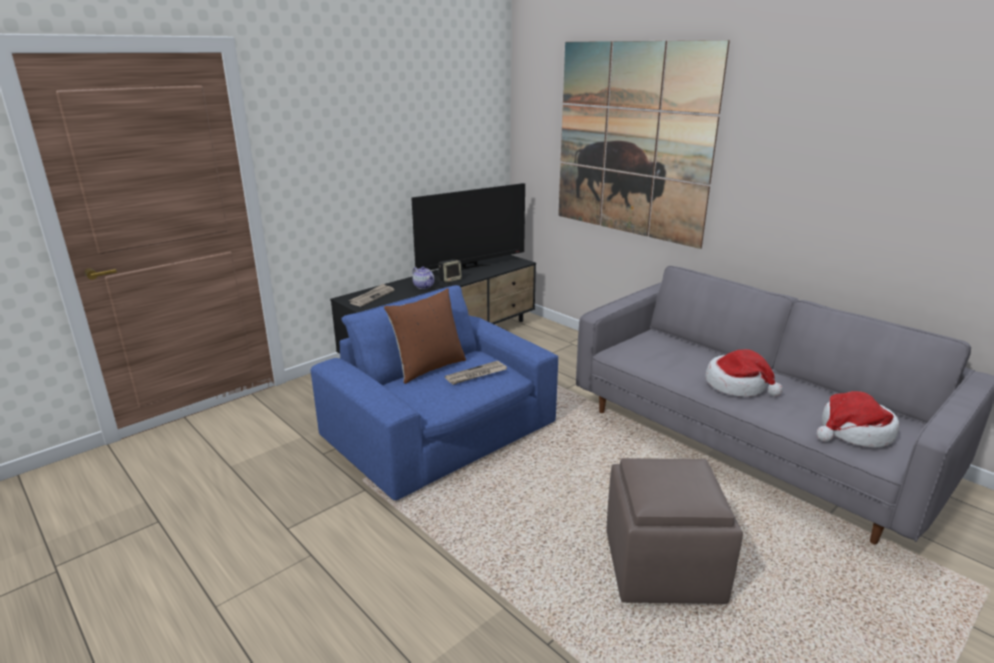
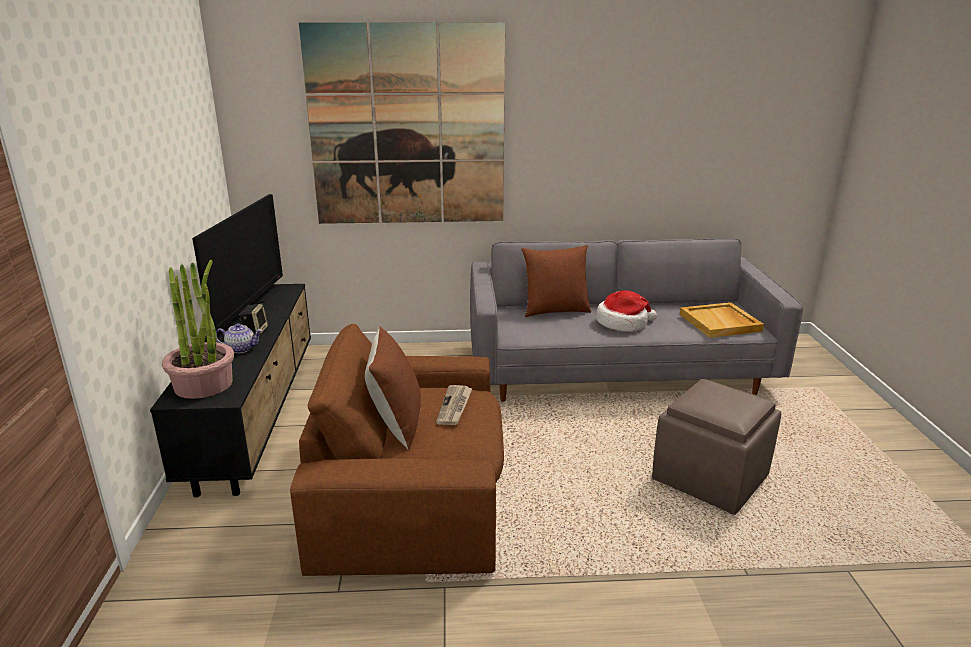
camera: 50 degrees left, 0 degrees up
(372, 297) = (204, 384): newspaper -> potted plant
(442, 431) = (412, 492): blue armchair -> brown armchair
(698, 351) = (555, 310): none -> brown pillow
(854, 432) = (720, 323): hat -> beige tray

